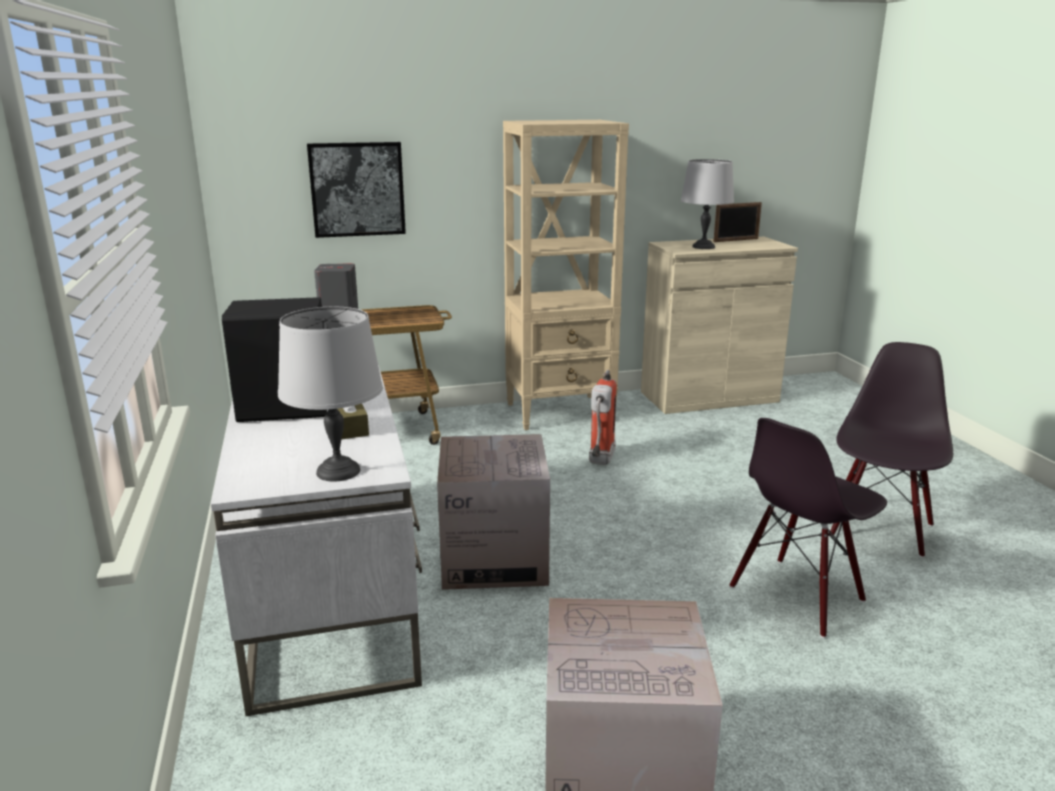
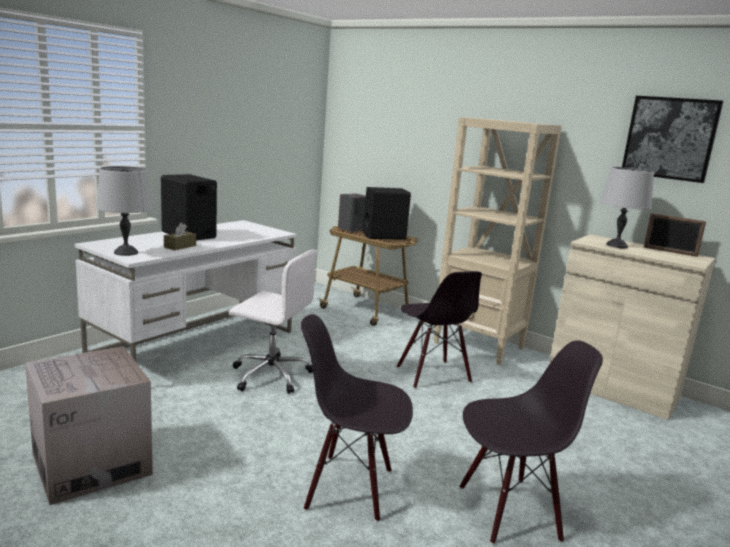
camera: 50 degrees right, 5 degrees down
(357, 189) = (395, 153): picture -> picture (670, 138)
(400, 315) = (384, 236): none -> black speaker
(494, 558) = (270, 375): cardboard box -> white office chair
(600, 461) = (432, 375): fire extinguisher -> black chair

